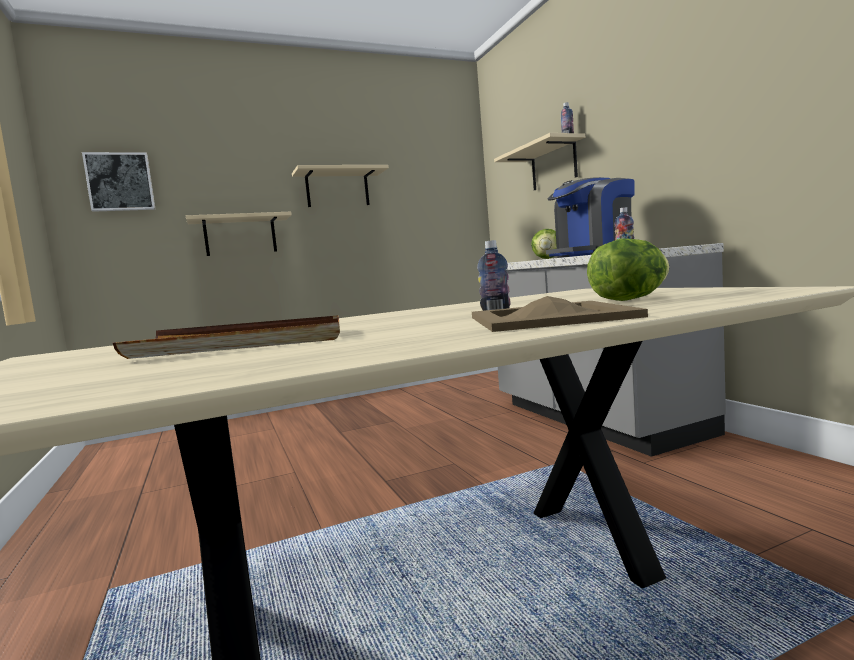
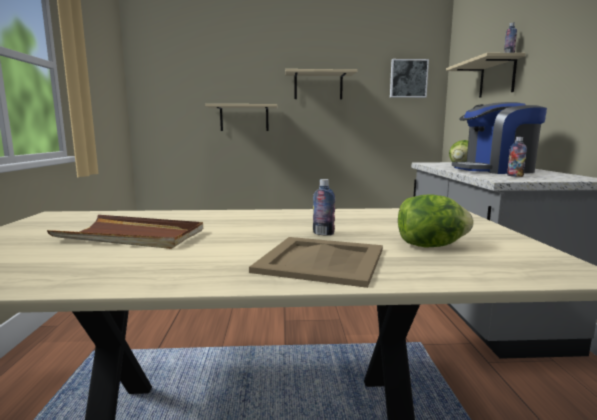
camera: 20 degrees right, 5 degrees up
(120, 182) = (171, 77): picture -> picture (408, 78)

